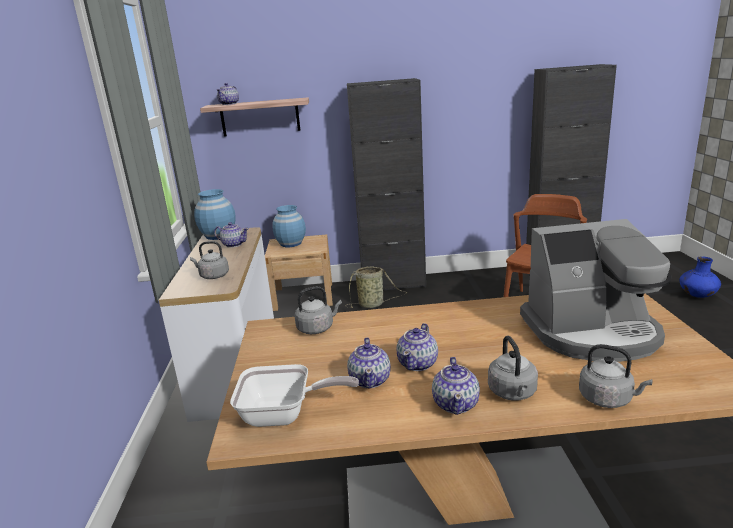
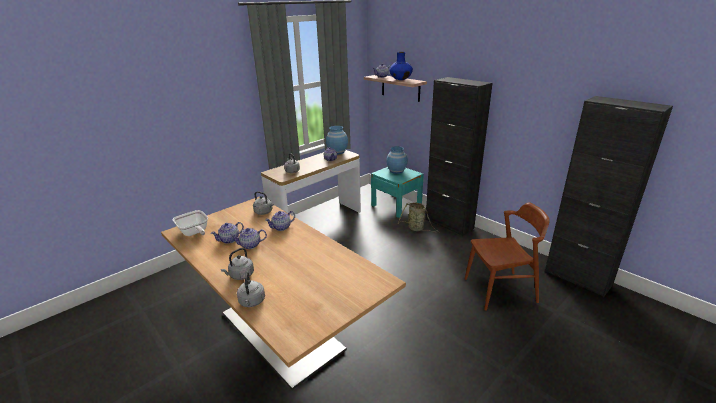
camera: 50 degrees right, 5 degrees up
(303, 296) = (396, 205): beige nightstand -> turquoise nightstand
(456, 403) = (223, 264): teapot -> teapot (282, 227)
(592, 332) = (320, 282): coffee machine -> none
(697, 295) = (650, 369): blue vase -> blue vase (400, 80)

